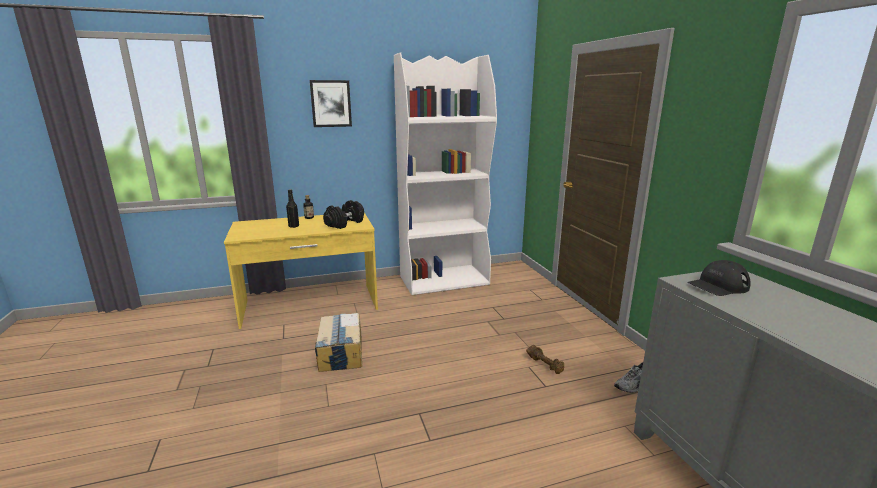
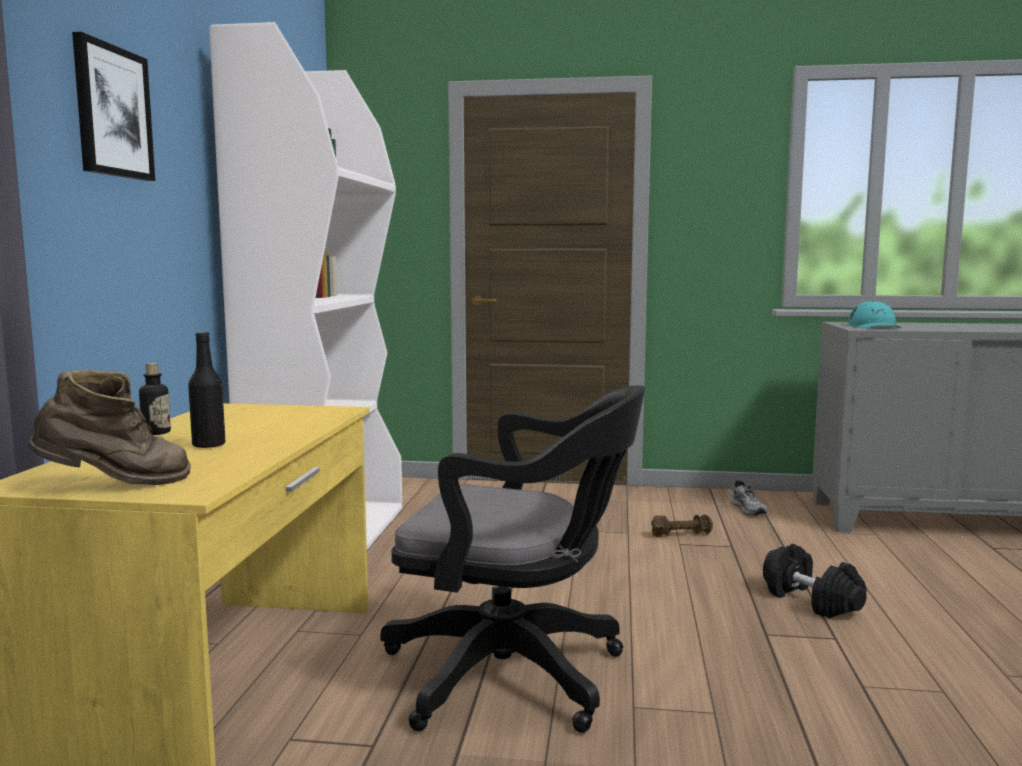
camera: 65 degrees left, 10 degrees down
(241, 230) = (117, 486): none -> brown boot
(340, 352) = (517, 675): cardboard box -> black office chair
(344, 223) = (285, 416): black dumbbell -> black dumbbell (810, 600)
(718, 286) = (875, 326): black cap -> turquoise cap

